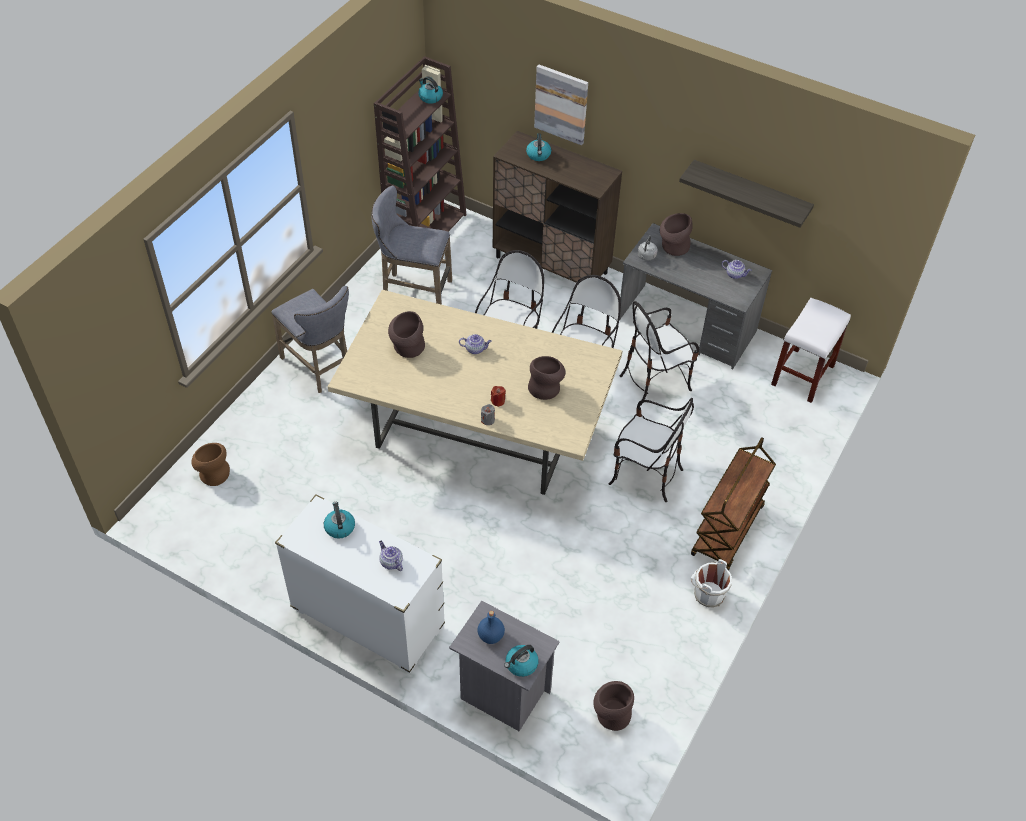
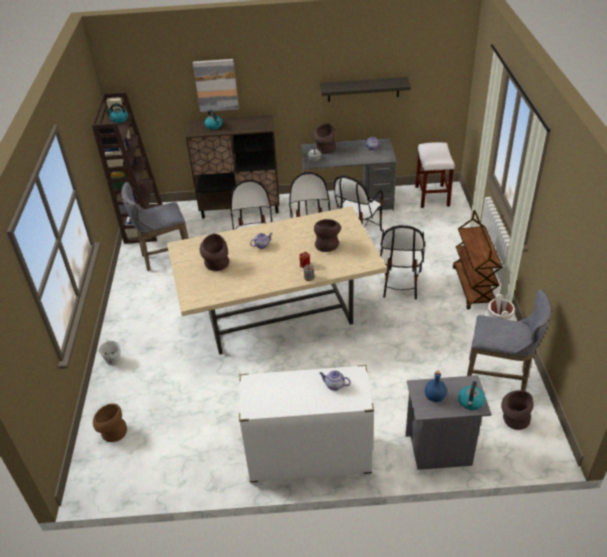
camera: 30 degrees left, 10 degrees down
(270, 392) = (113, 360): none -> white bucket
(319, 367) = (137, 329): grey stool -> grey stool (499, 379)
(339, 527) = (277, 384): kettle -> none
(645, 475) = (400, 283): chair -> chair turned 105 degrees clockwise

